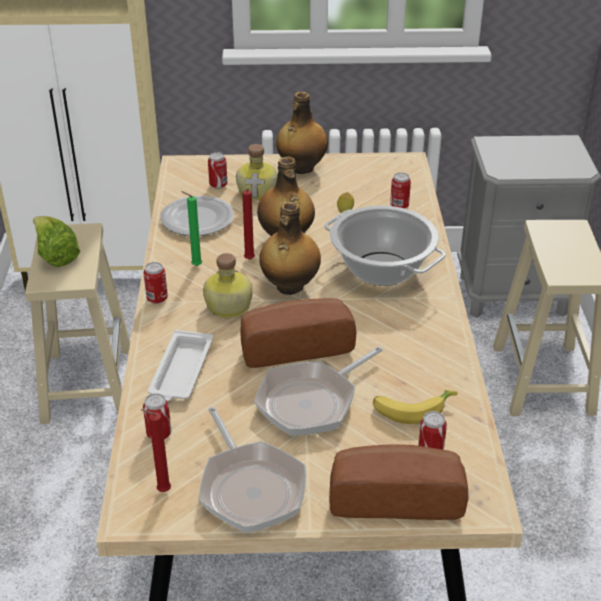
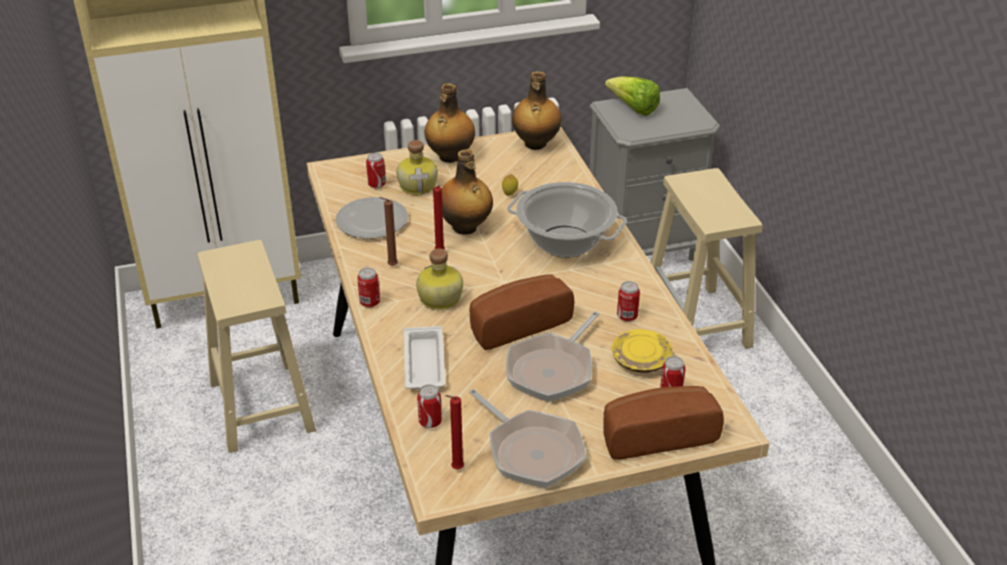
camera: 15 degrees left, 0 degrees up
(55, 255) = (230, 279): lettuce -> lettuce (633, 109)
(195, 266) = (391, 266): green candle -> brown candle
(289, 287) = (488, 271): bottle -> bottle (535, 144)
(399, 206) = (557, 180): can -> can (627, 316)
(412, 408) = (641, 360): banana -> yellow plate

